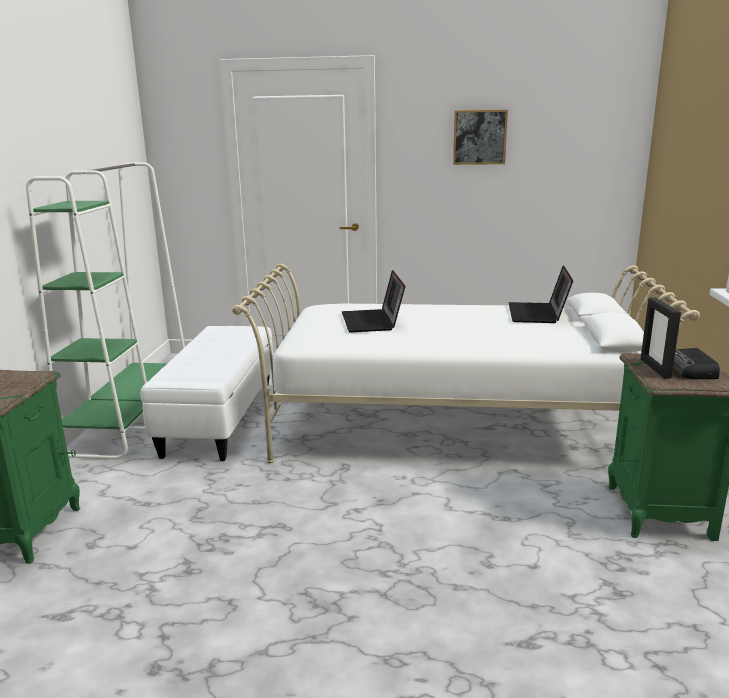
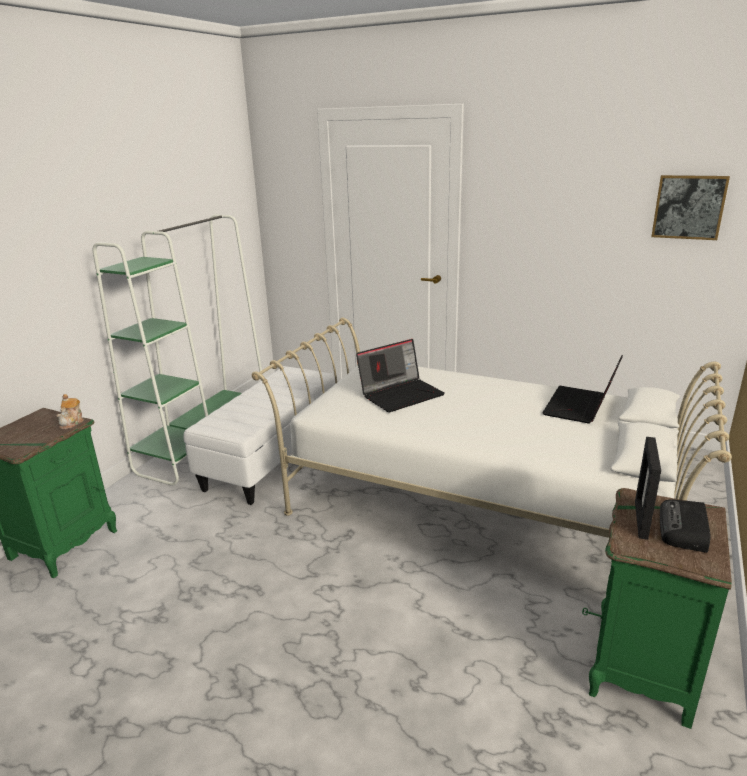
camera: 20 degrees right, 5 degrees up
(36, 376) = (72, 422): none -> teapot
(373, 322) = (401, 394): laptop -> laptop turned 135 degrees counterclockwise
(479, 137) = (571, 193): picture -> picture (689, 207)

